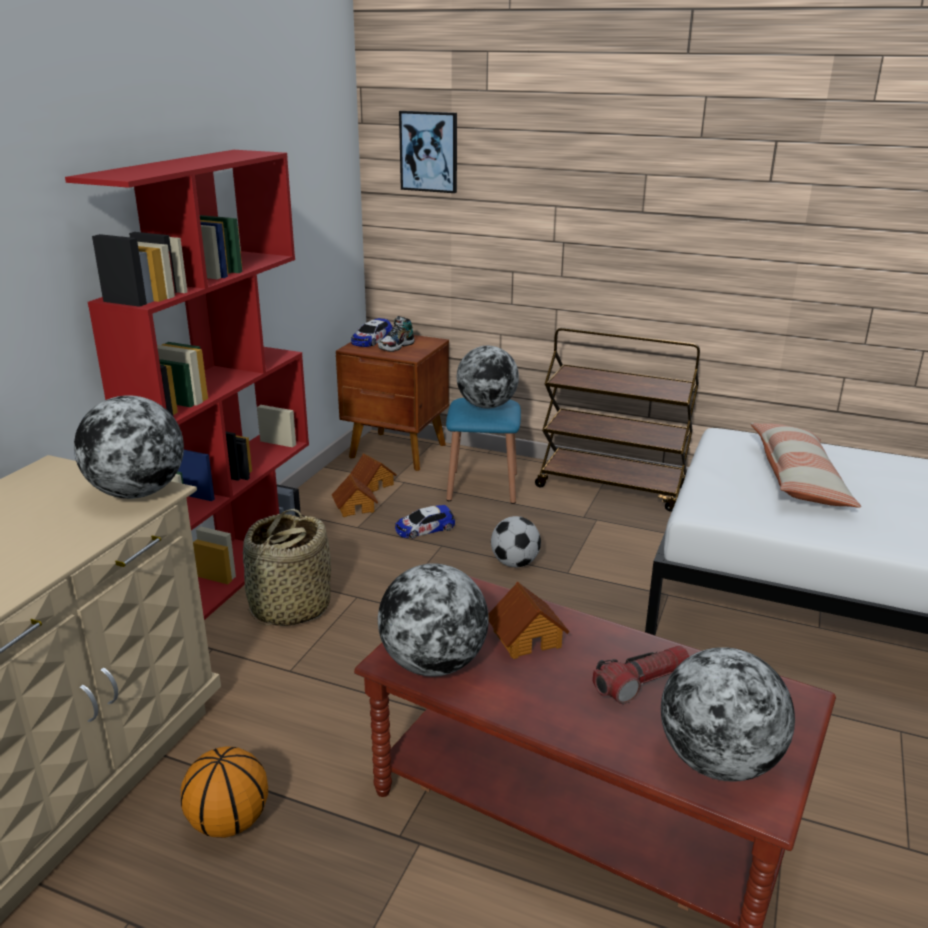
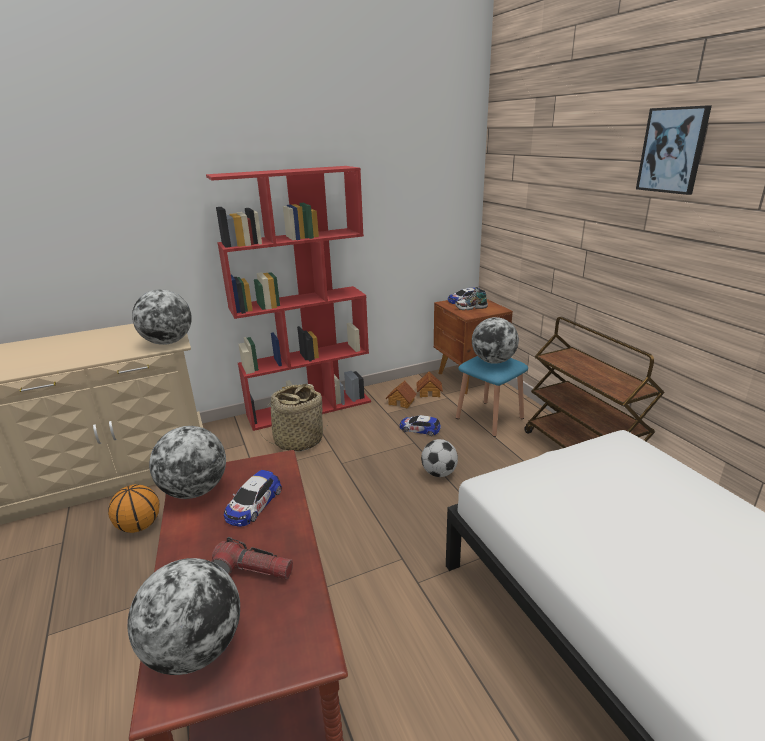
camera: 45 degrees right, 0 degrees up
(429, 151) = (516, 173): picture -> picture (672, 150)
(526, 638) = (253, 504): toy house -> toy car
(798, 479) = (624, 500): pillow -> none

